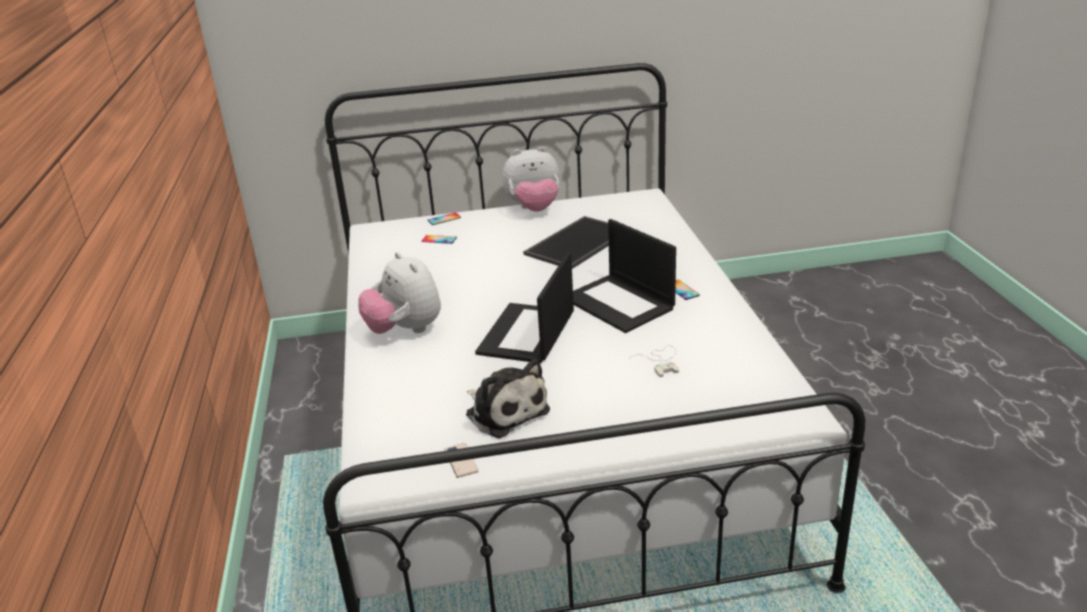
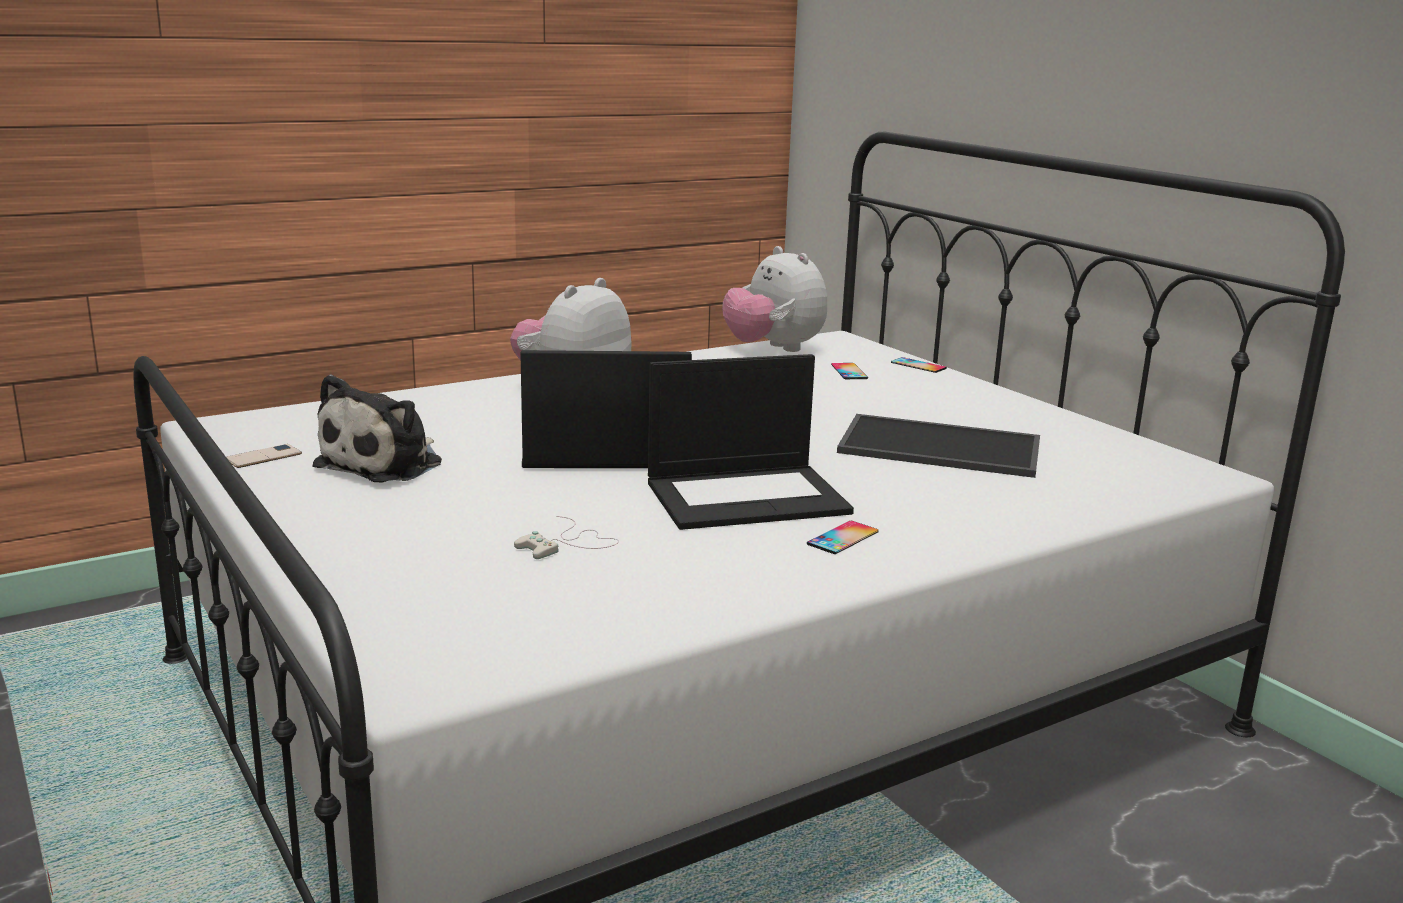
camera: 65 degrees right, 10 degrees down
(534, 209) = (1029, 407): plush toy -> plush toy (773, 349)
(620, 303) = (748, 497): laptop -> laptop turned 135 degrees counterclockwise

